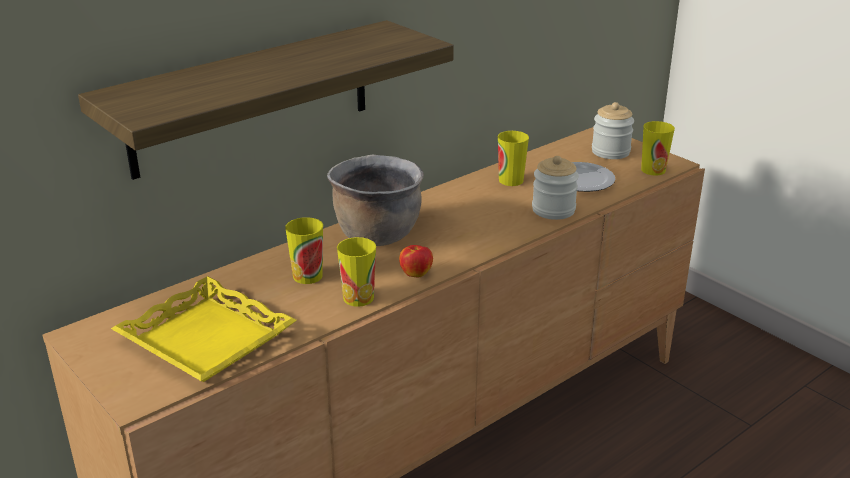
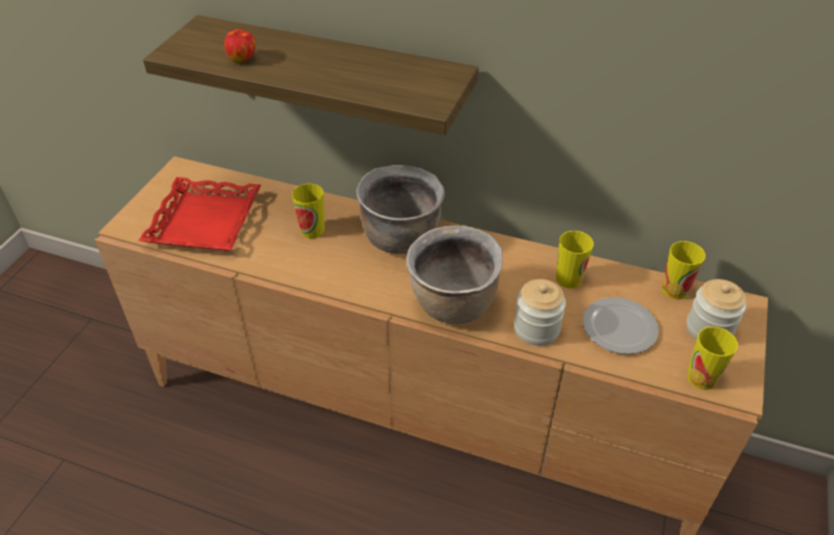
camera: 60 degrees right, 15 degrees up
(207, 338) = (205, 222): yellow tray -> red tray
(358, 298) = (299, 268): cup -> cup (674, 289)
(416, 273) = (356, 284): apple -> apple (242, 59)
(492, 235) = (453, 305): none -> brown cooking pot

